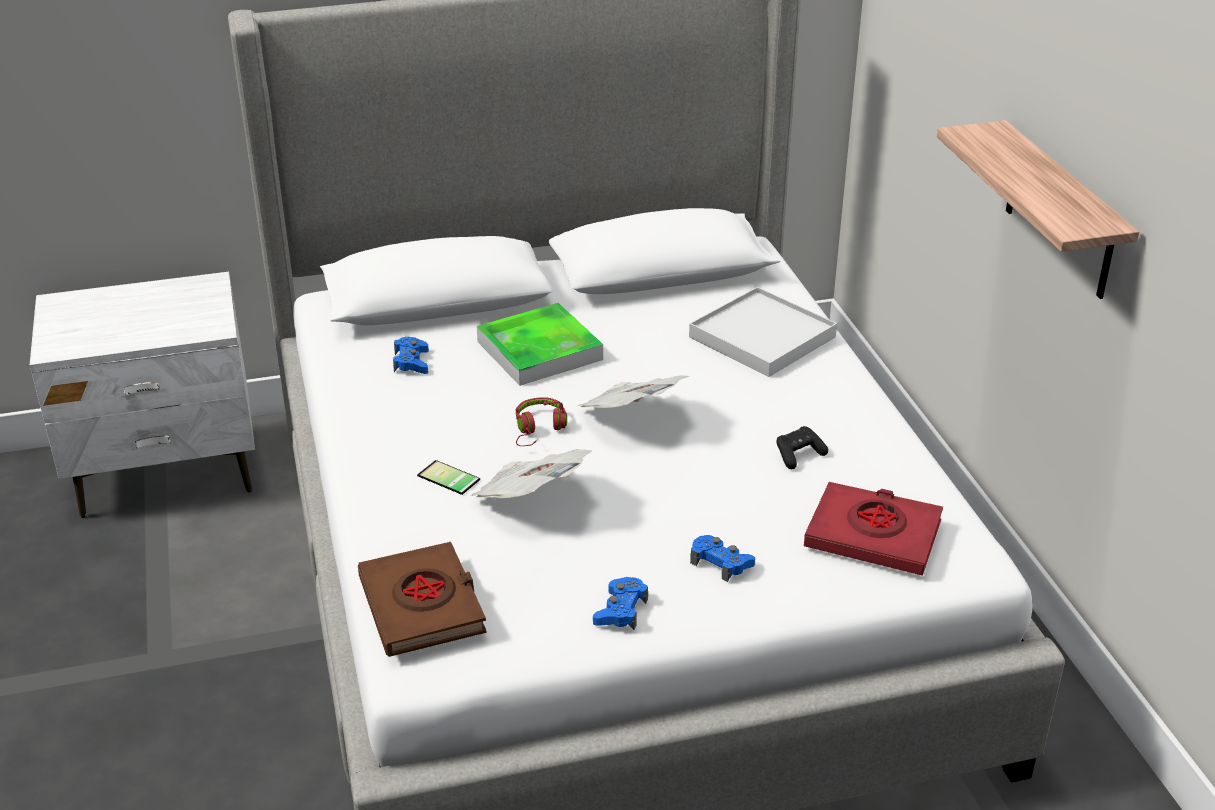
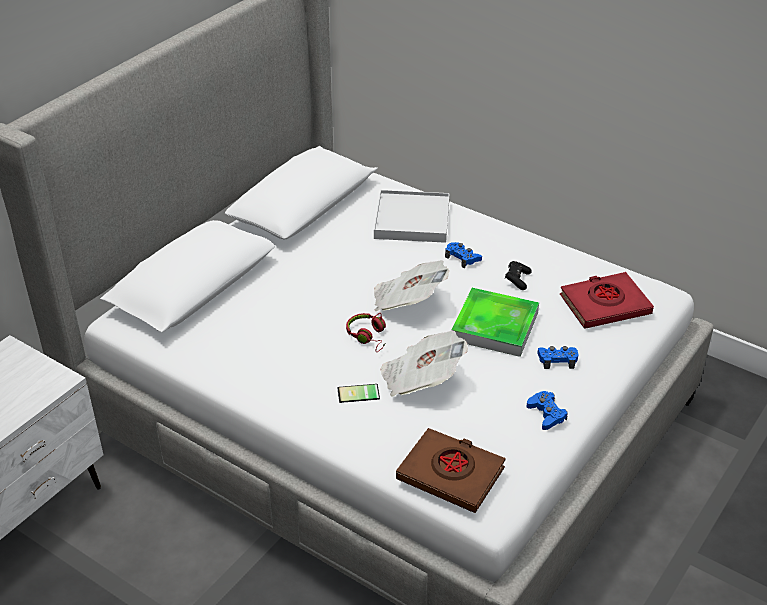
camera: 40 degrees left, 5 degrees up
(411, 362) = (234, 334): blue game controller -> blue game controller (462, 258)
(539, 350) = (302, 288): tray -> tray (495, 326)
(1060, 212) = (588, 78): shelf -> none

